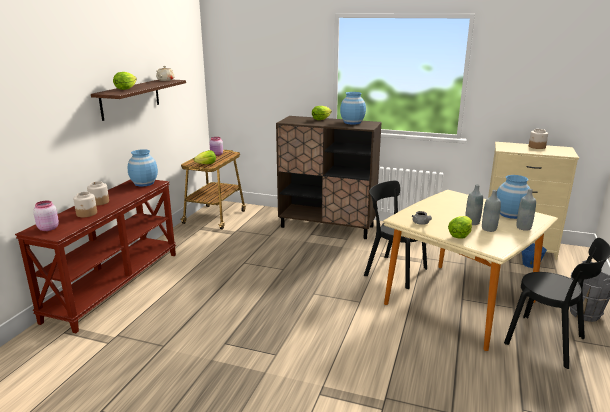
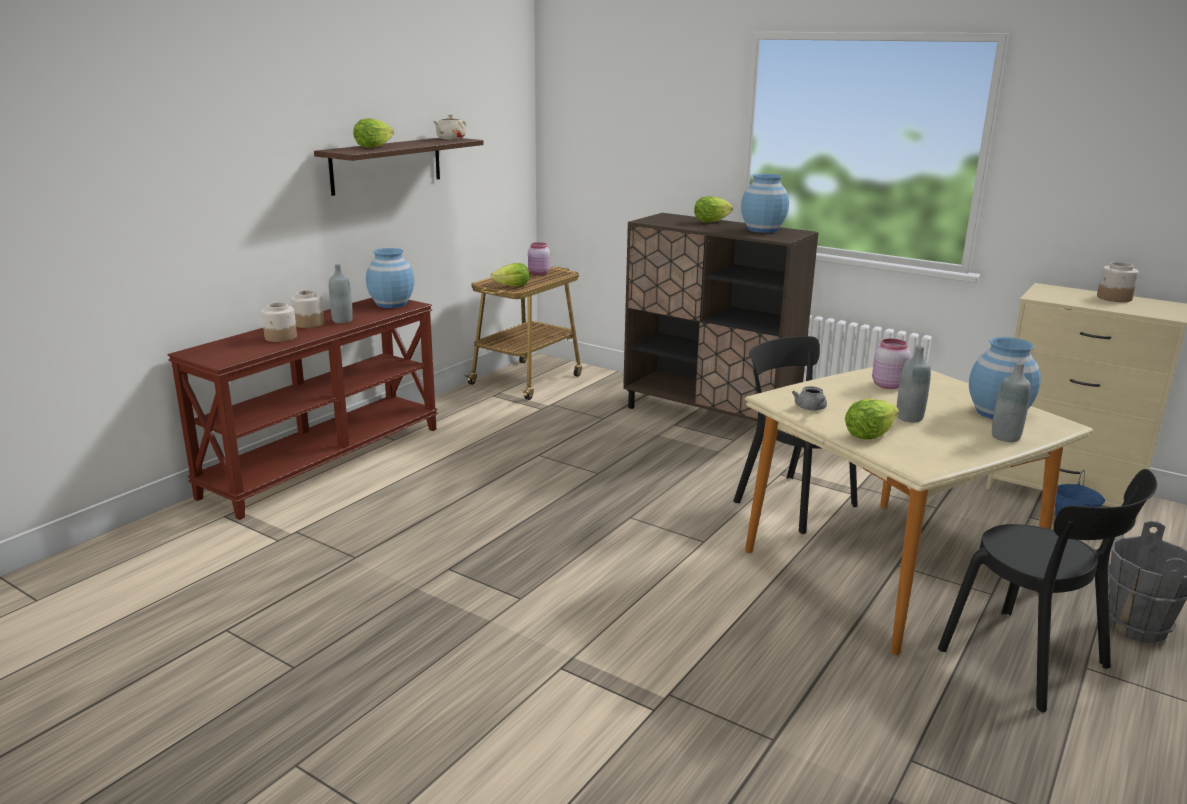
camera: 15 degrees right, 0 degrees up
(48, 228) = (215, 351): pink jar -> pink jar (887, 385)
(489, 229) = (934, 431): grey bottle -> grey bottle (342, 321)

